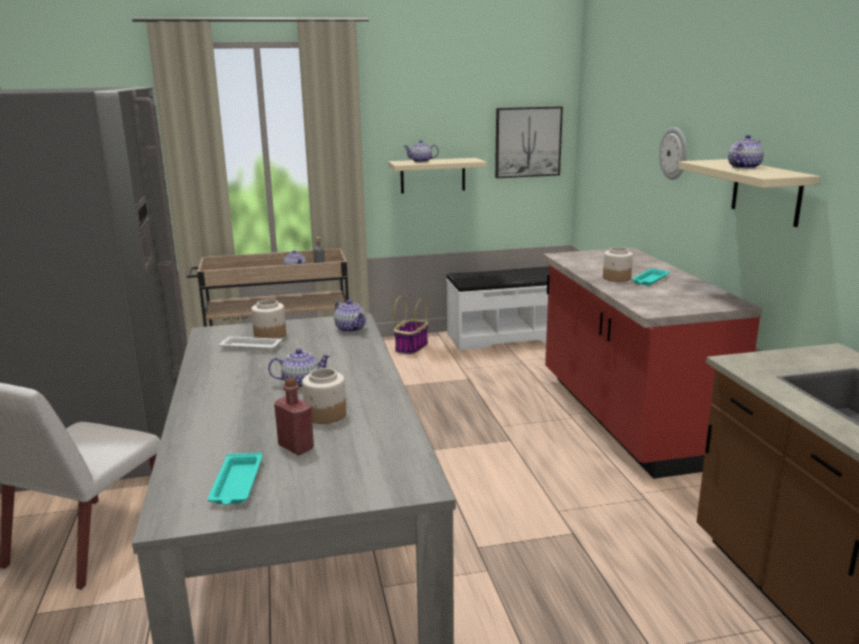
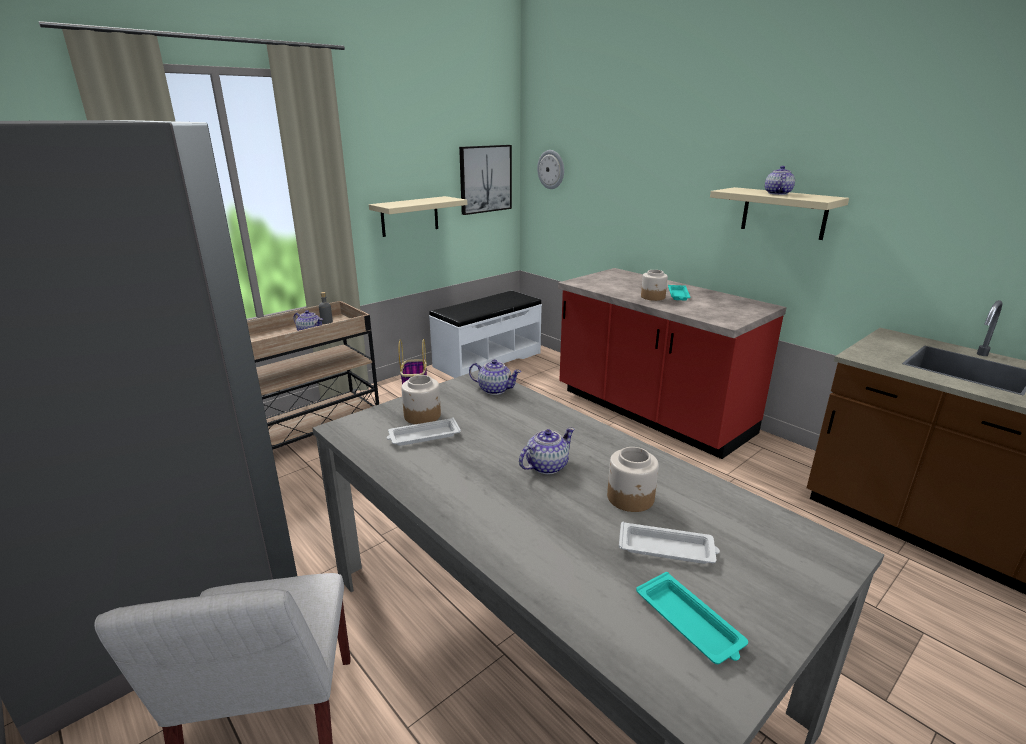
camera: 30 degrees left, 5 degrees up
(296, 447) = (667, 549): red bottle -> white tray
(421, 161) = (405, 202): teapot -> none
(674, 153) = (663, 184): wall clock -> wall clock (551, 169)

